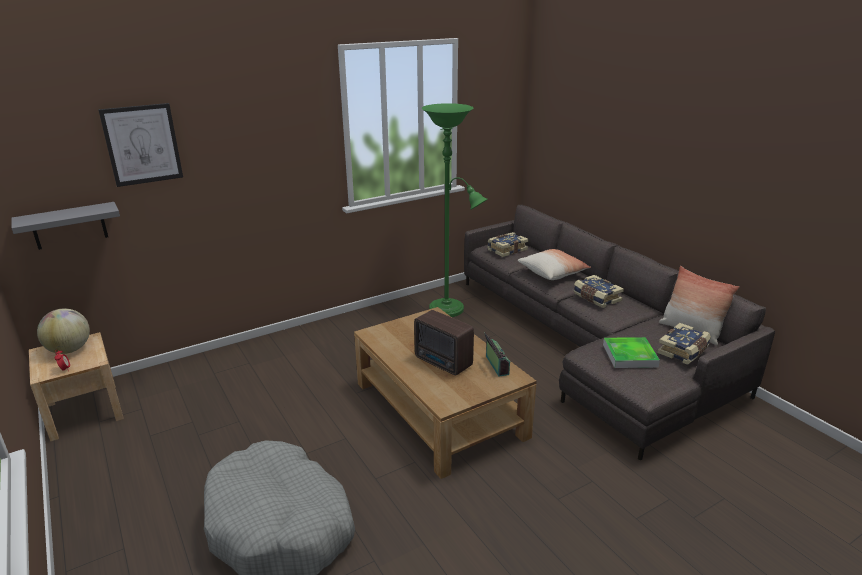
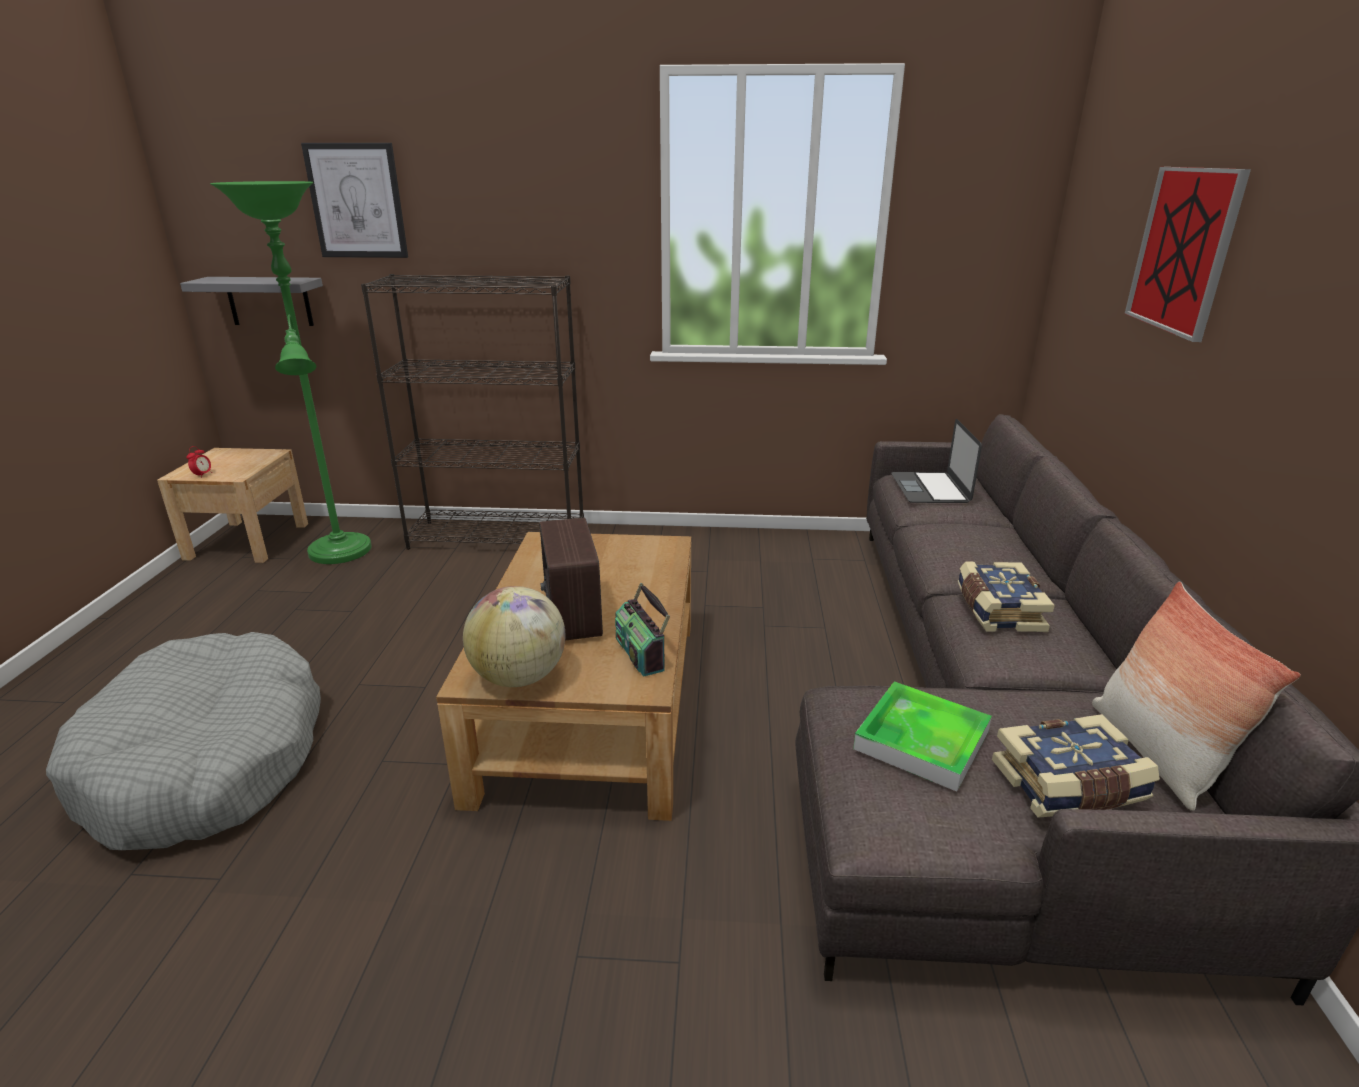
camera: 35 degrees right, 0 degrees up
(69, 350) = (238, 458): globe -> globe (519, 677)
(268, 347) = (499, 537): none -> black bookcase
(450, 310) = (796, 568): green floor lamp -> green floor lamp (340, 554)
(496, 365) = (641, 653): radio -> radio turned 135 degrees clockwise
(506, 250) = (930, 488): book -> laptop
(553, 273) = (969, 544): pillow -> none
(620, 130) = (1183, 250): none -> picture

